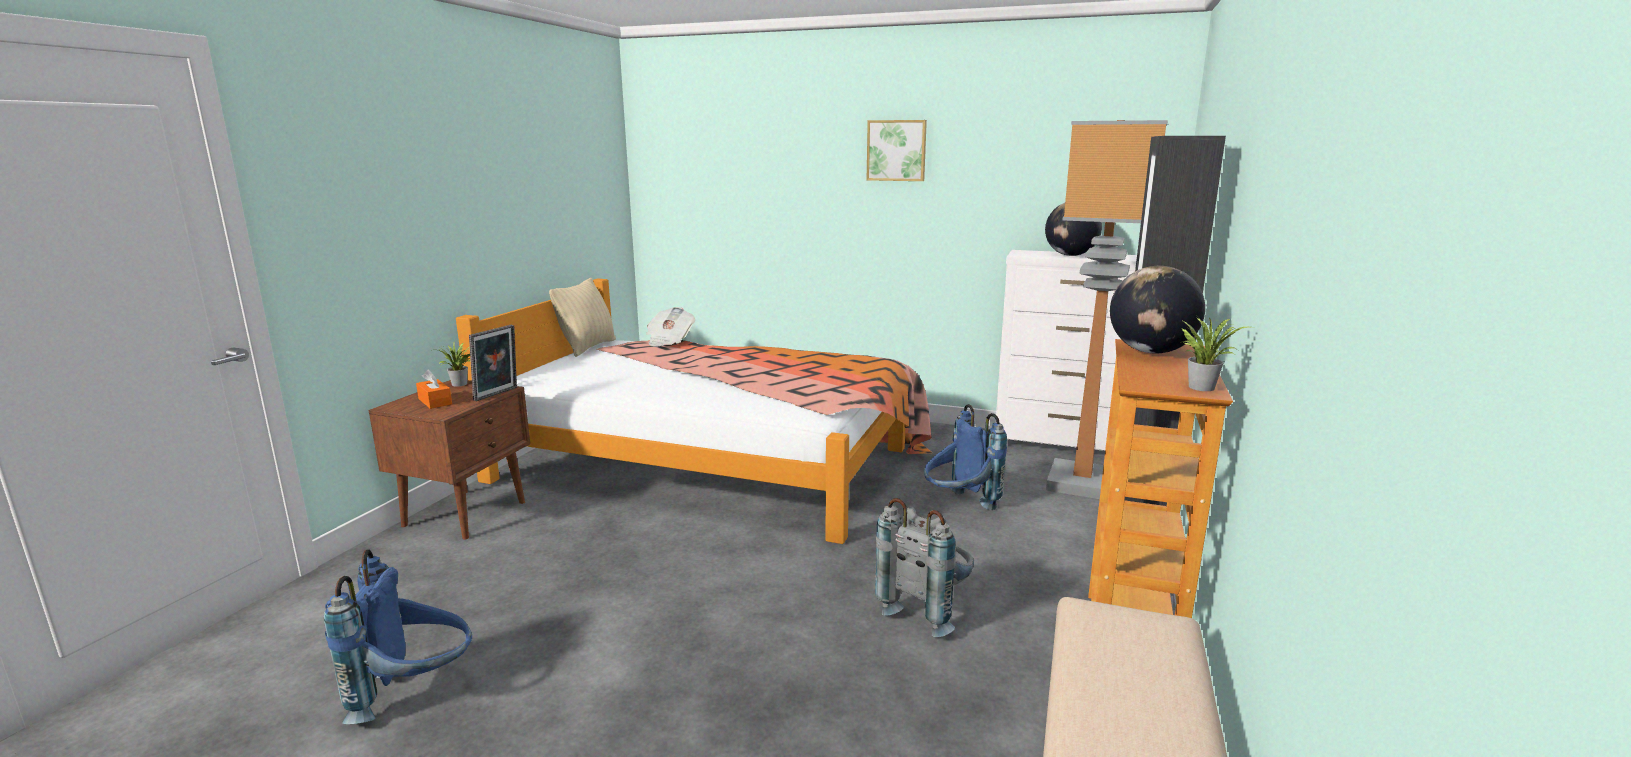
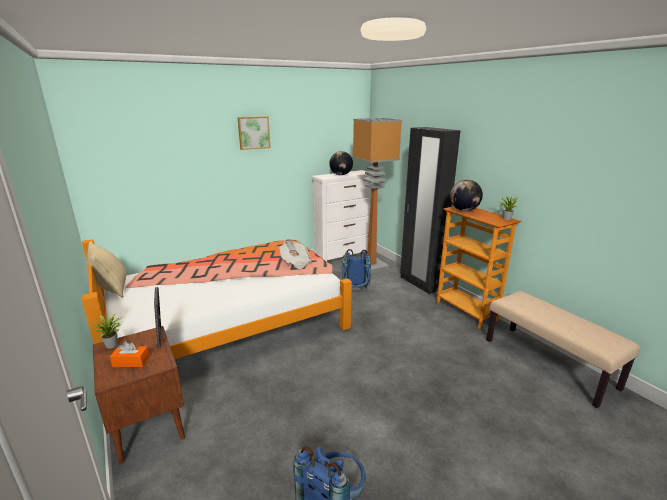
camera: 50 degrees left, 5 degrees up
(669, 340) = (160, 266): newspaper -> newspaper (295, 262)
(927, 609) = (413, 333): grey backpack -> none

